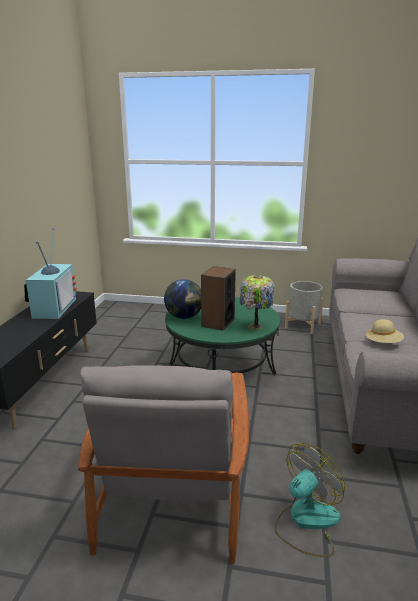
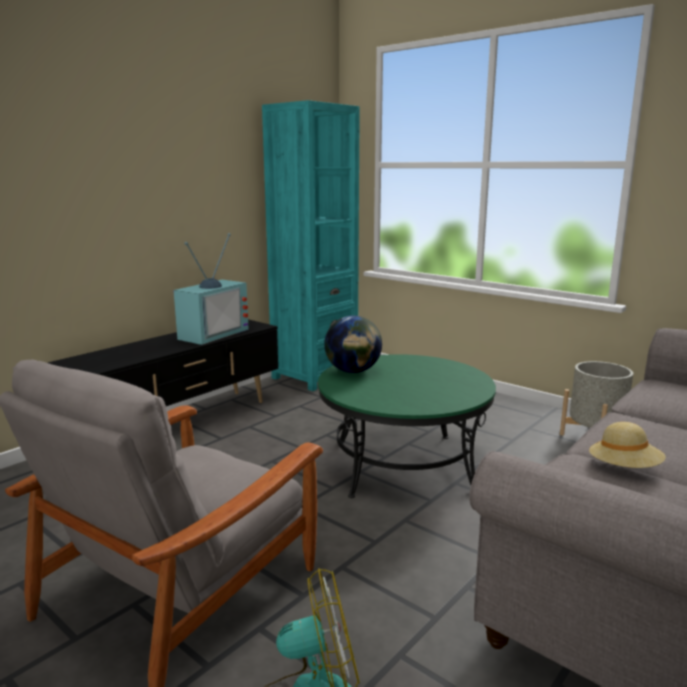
camera: 30 degrees right, 5 degrees down
(104, 321) = (314, 375): none -> turquoise bookcase
(217, 322) = (388, 386): speaker -> none
(255, 327) = (434, 401): table lamp -> none

